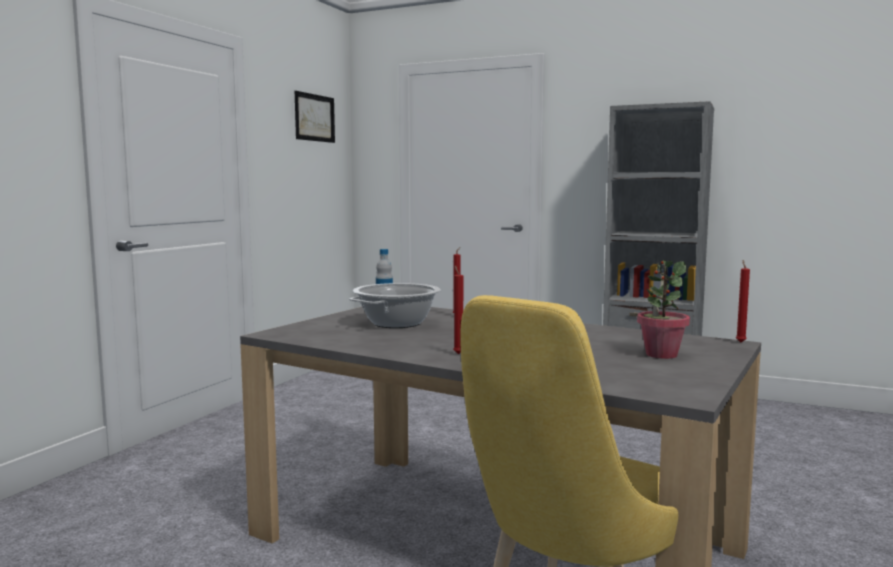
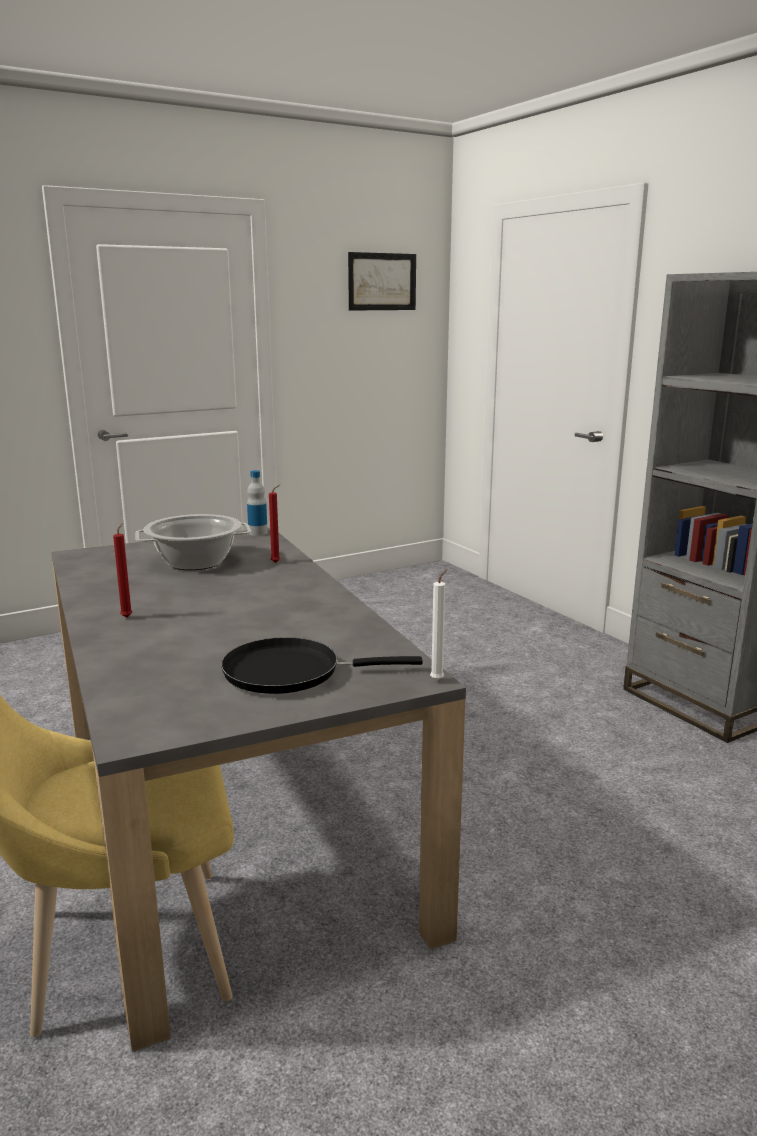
camera: 35 degrees right, 10 degrees up
(661, 354) = (290, 672): potted plant -> black frying pan
(740, 342) = (438, 680): red candle -> white candle

